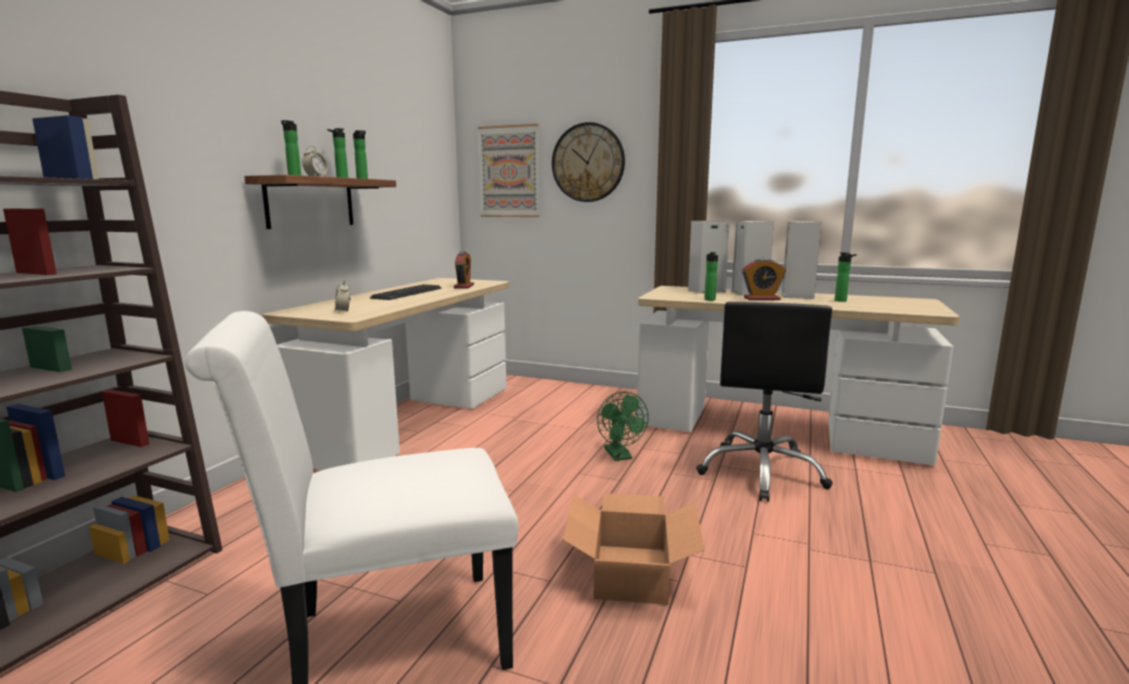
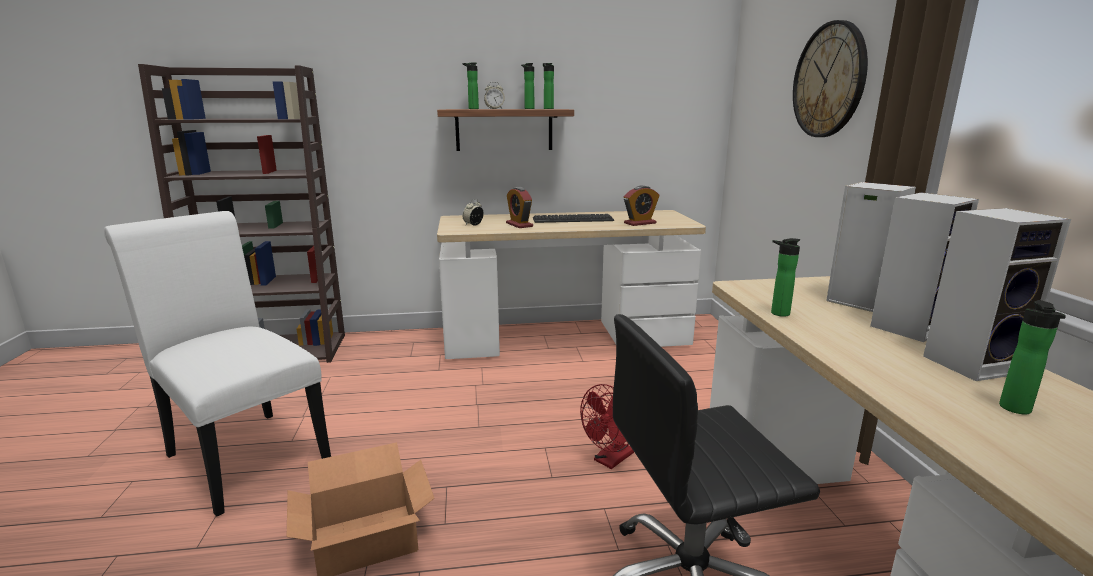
camera: 60 degrees right, 5 degrees up
(509, 172) = (764, 93): picture -> none
(620, 456) = (610, 460): green fan -> red fan
(761, 299) = (866, 342): alarm clock -> alarm clock (519, 225)

